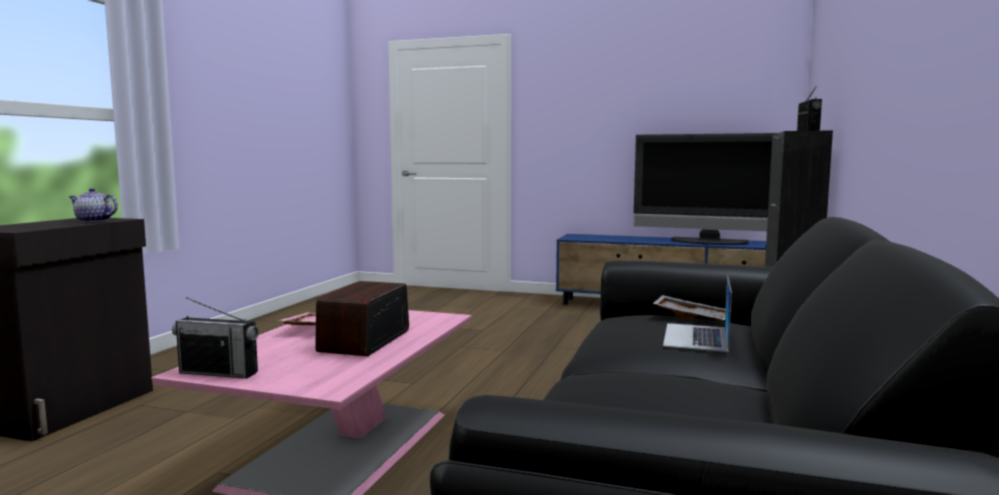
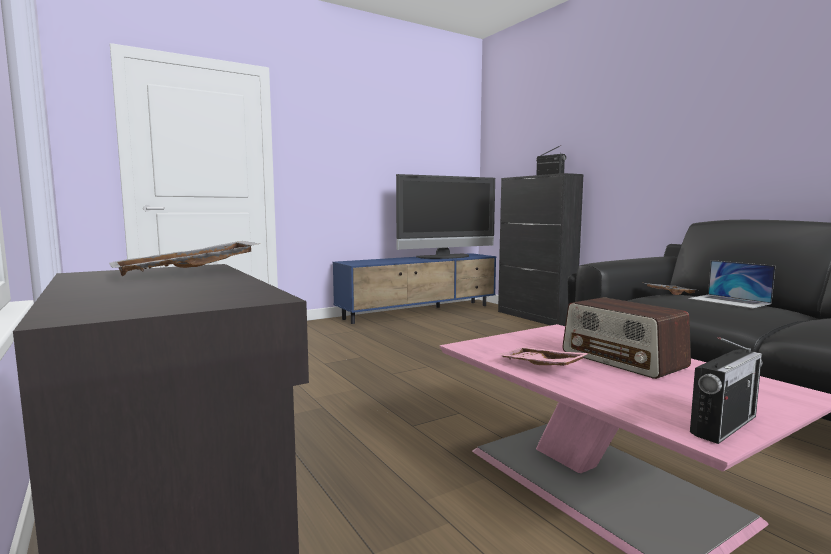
camera: 50 degrees left, 0 degrees up
(93, 221) = (187, 273): teapot -> grey tray

